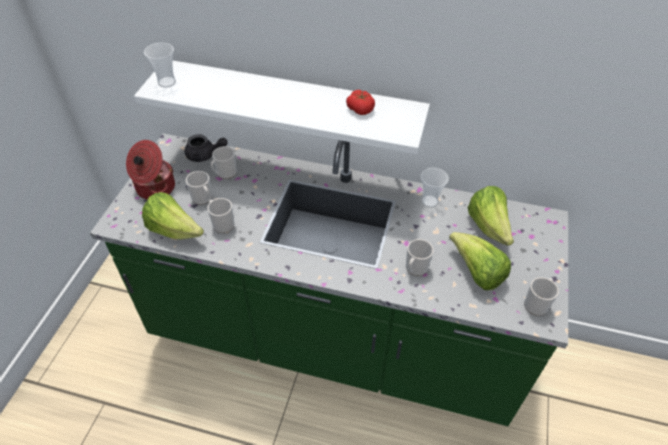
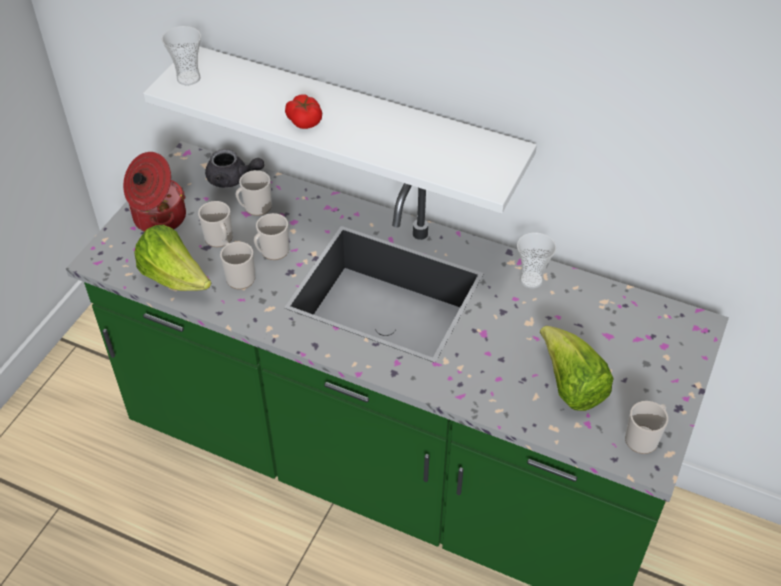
camera: 10 degrees right, 0 degrees up
(360, 109) = (438, 142): tomato -> tomato (304, 120)
(415, 268) = (487, 369): mug -> mug (272, 252)
(488, 227) = (606, 325): lettuce -> none

